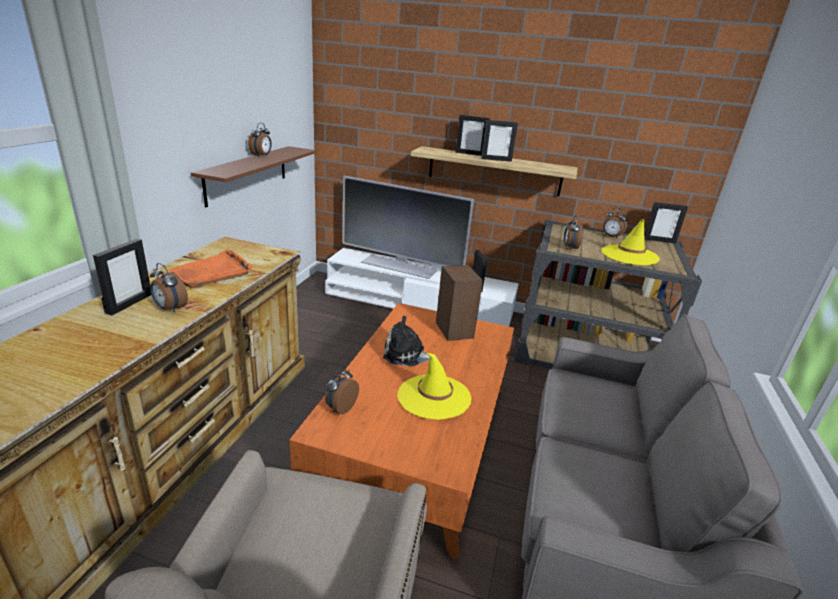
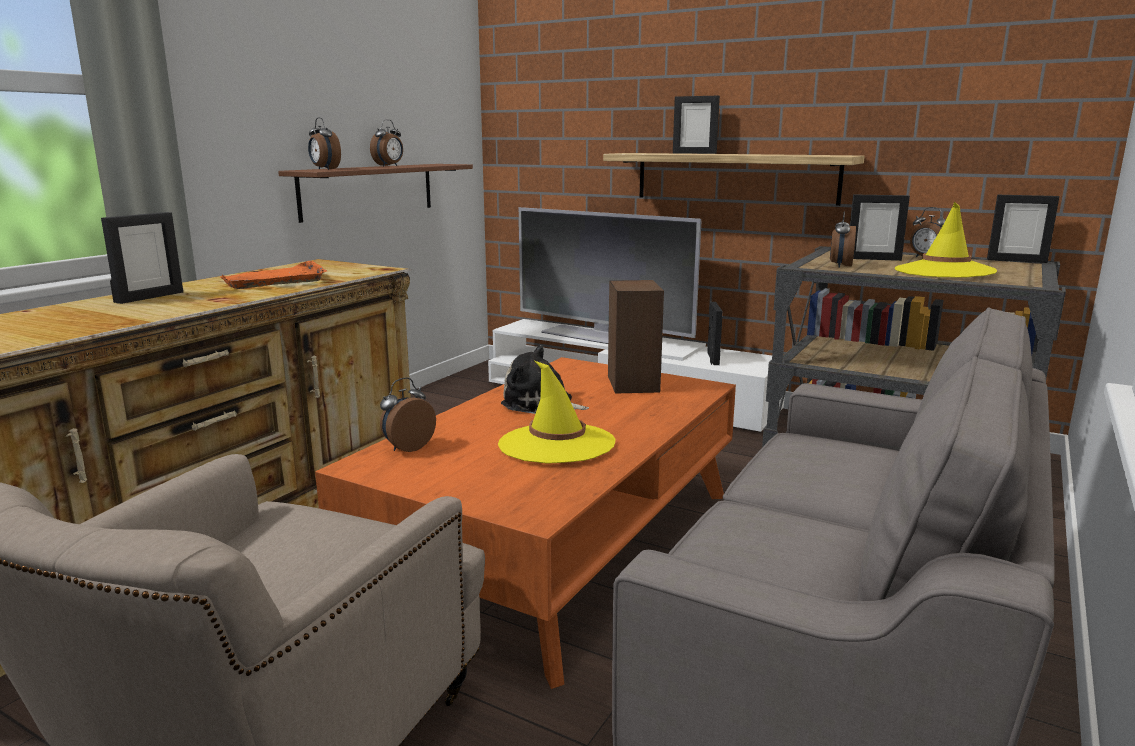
camera: 15 degrees right, 10 degrees down
(170, 309) = (194, 301): alarm clock -> alarm clock (324, 169)
(496, 159) = (730, 154): picture frame -> picture frame (873, 259)

